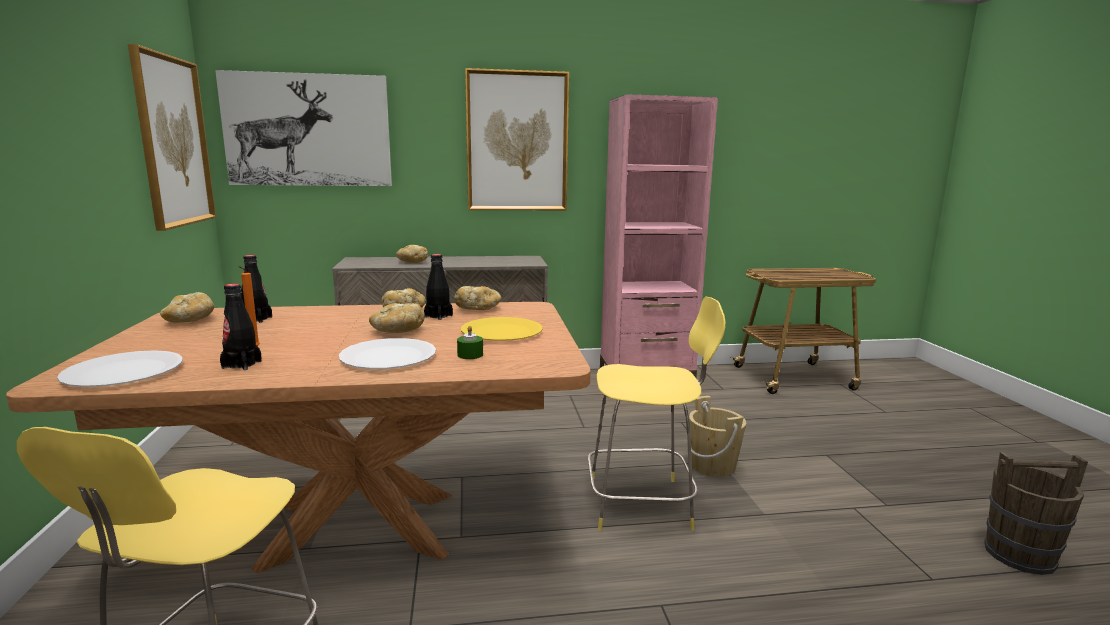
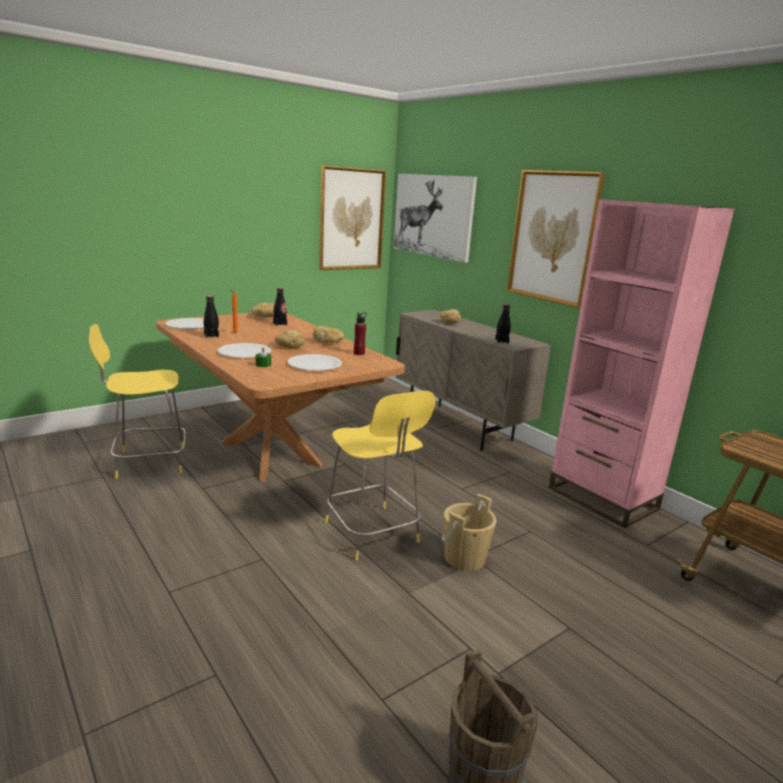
camera: 60 degrees right, 5 degrees up
(438, 316) = (330, 349): black bottle -> black bottle (501, 341)
(477, 309) = (359, 353): bread -> red bottle
(502, 332) = (314, 364): yellow plate -> white plate

